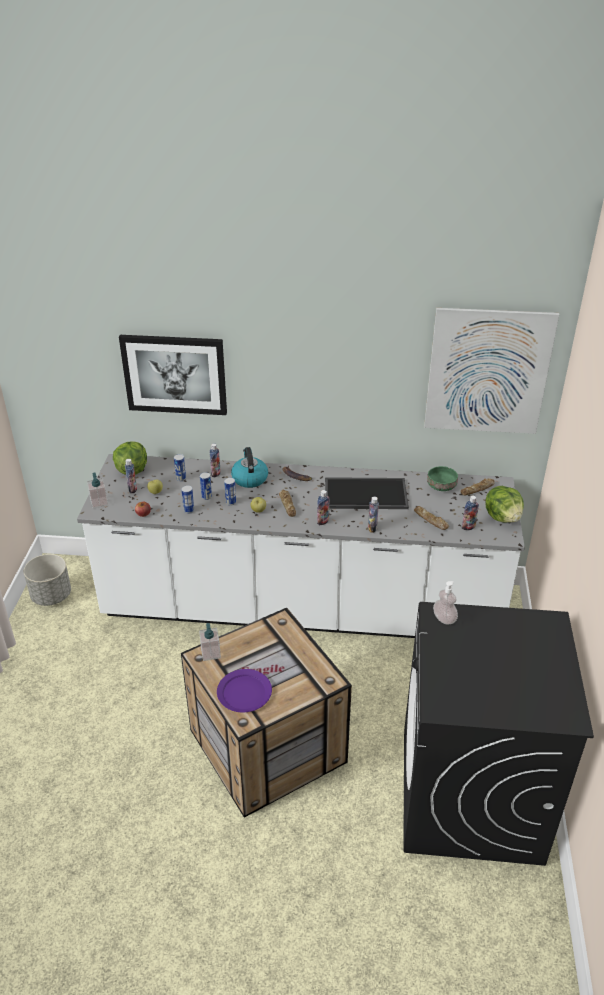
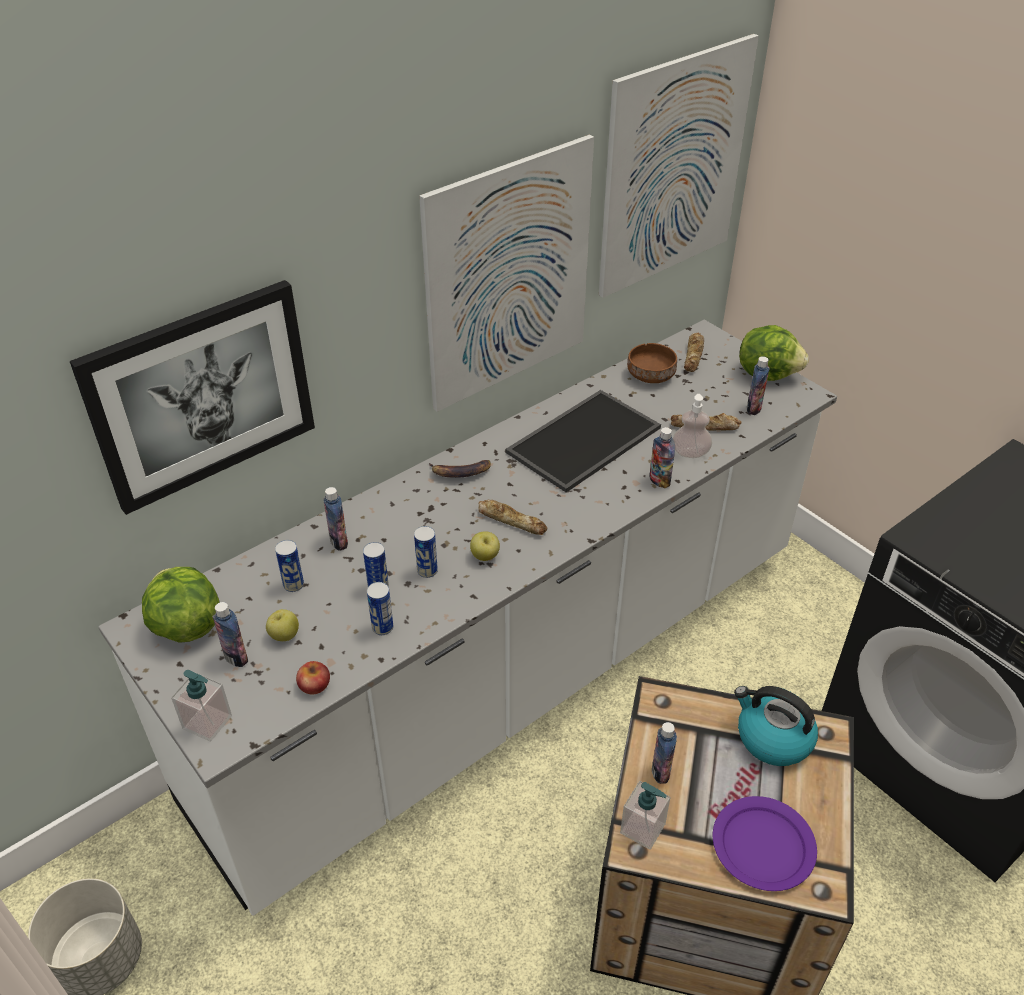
camera: 45 degrees left, 5 degrees up
(249, 478) = (401, 517): kettle -> kettle (772, 738)
(323, 521) = (590, 513): bottle -> bottle (660, 771)
(356, 388) = (508, 275): none -> picture
(440, 486) = (650, 376): green bowl -> brown bowl
(444, 619) = (936, 537): soap dispenser -> soap dispenser (690, 453)

